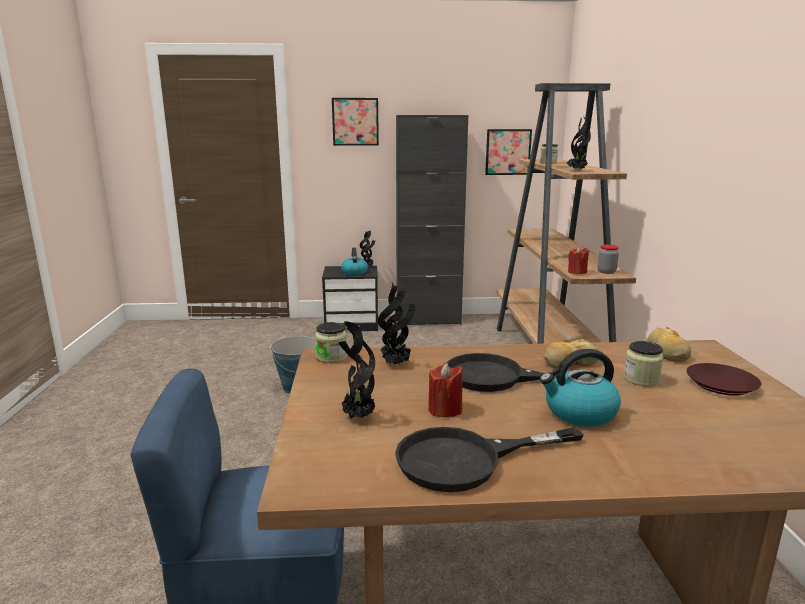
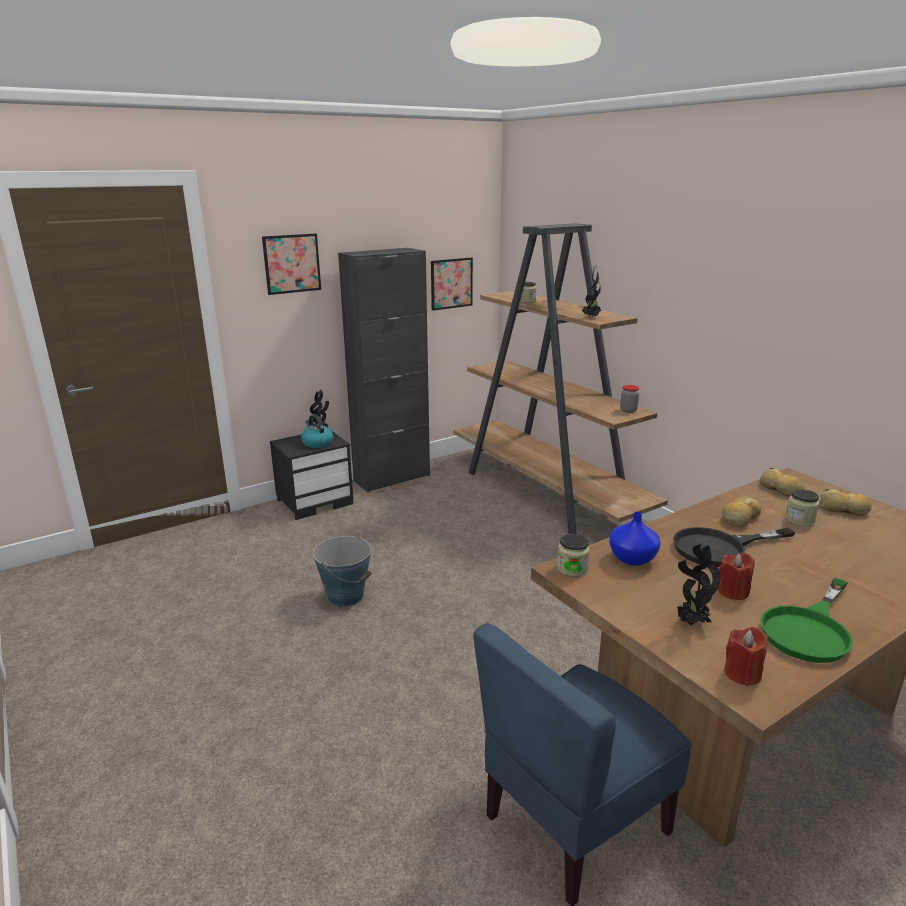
camera: 30 degrees left, 5 degrees up
(396, 364) = (632, 559): potted plant -> blue vase
(466, 460) = (809, 629): black frying pan -> green frying pan
(577, 272) = (608, 416): red candle -> red candle (742, 673)
(579, 413) = (809, 563): kettle -> none
(721, 384) = (844, 509): brown plate -> bread

